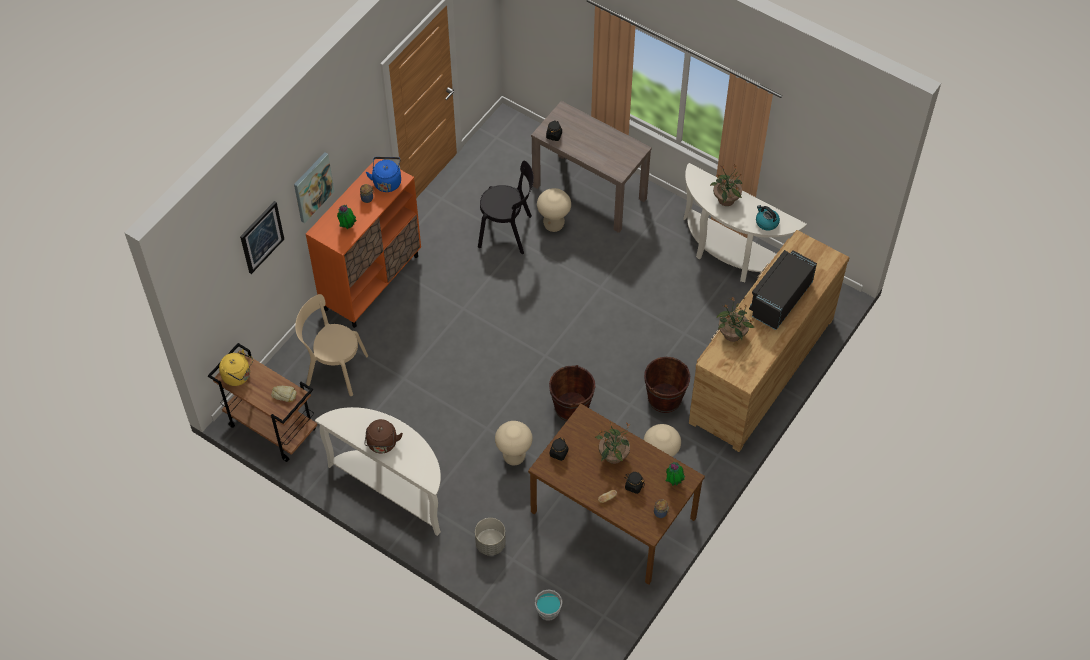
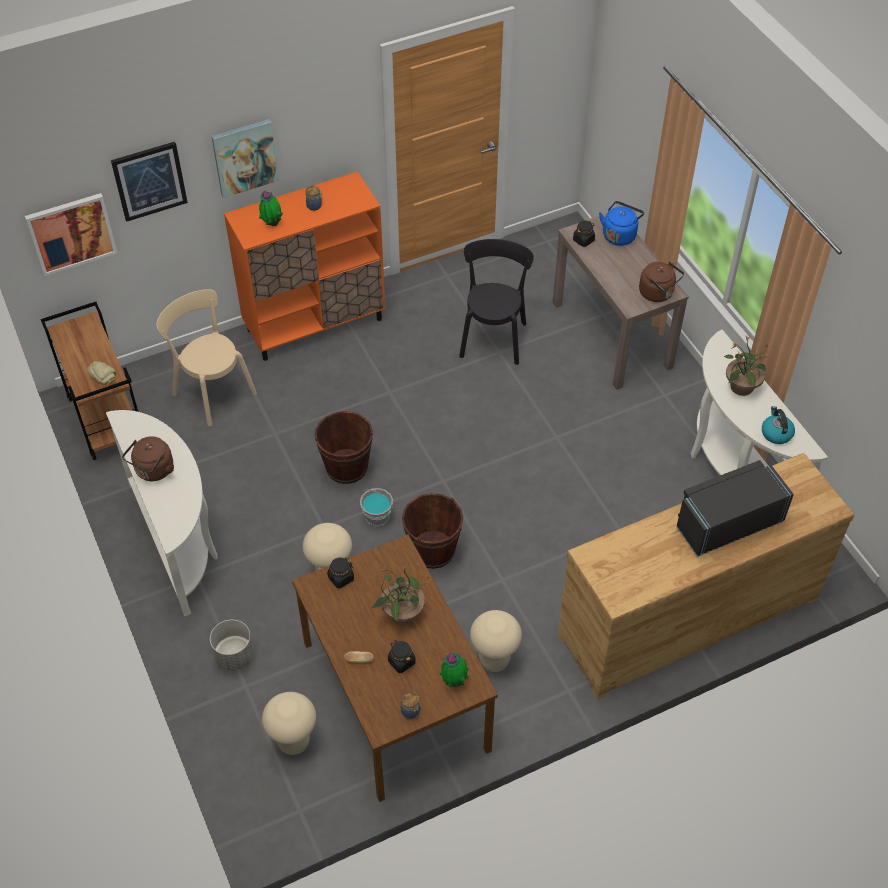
camera: 30 degrees right, 5 degrees down
(220, 301) = (71, 233): none -> picture
(238, 376) = (73, 335): yellow kettle -> none
(387, 181) = (348, 198): blue kettle -> blue kettle (619, 235)
(508, 232) = (493, 337): black chair -> black chair turned 120 degrees counterclockwise
(548, 611) = (240, 769): grey bucket -> grey bucket (377, 517)
(553, 225) = (548, 351): beige stool -> beige stool (294, 742)
(630, 154) = (658, 293): none -> brown kettle
(664, 398) = (547, 592): brown bucket -> brown bucket (346, 467)
(732, 334) = (637, 537): potted plant -> none

